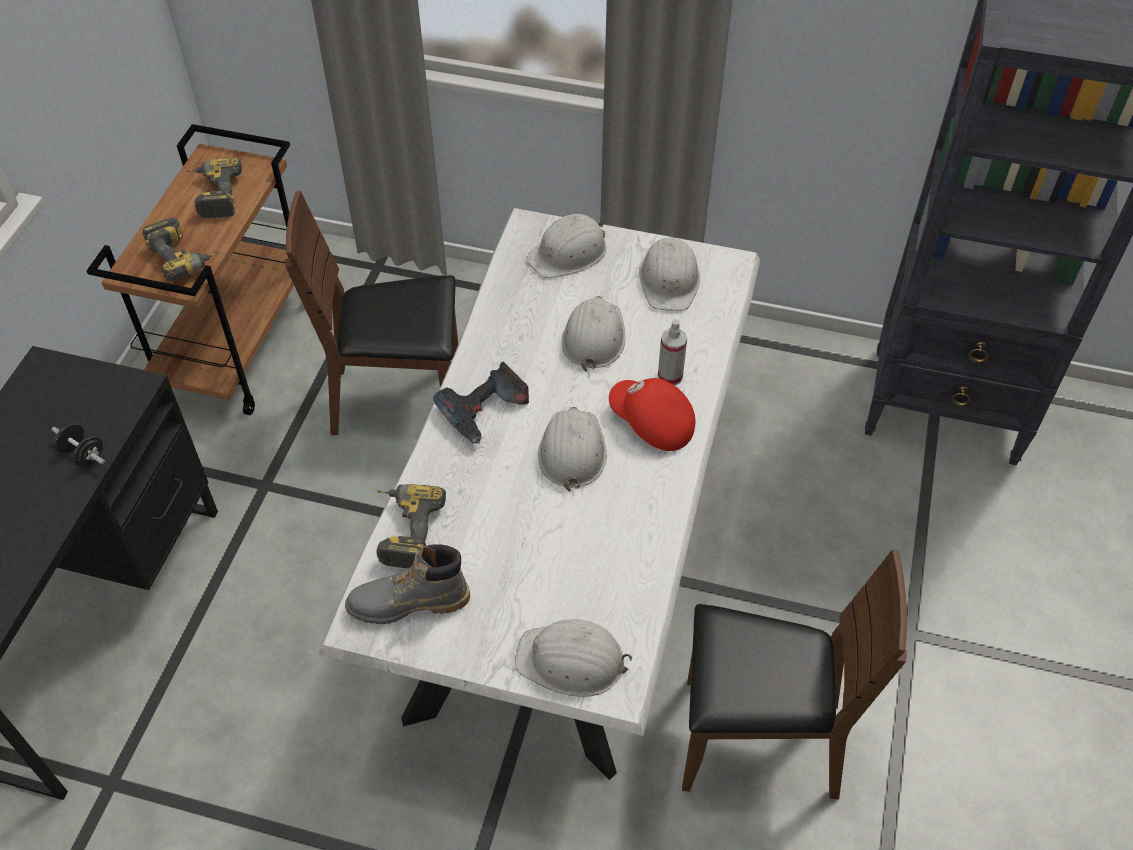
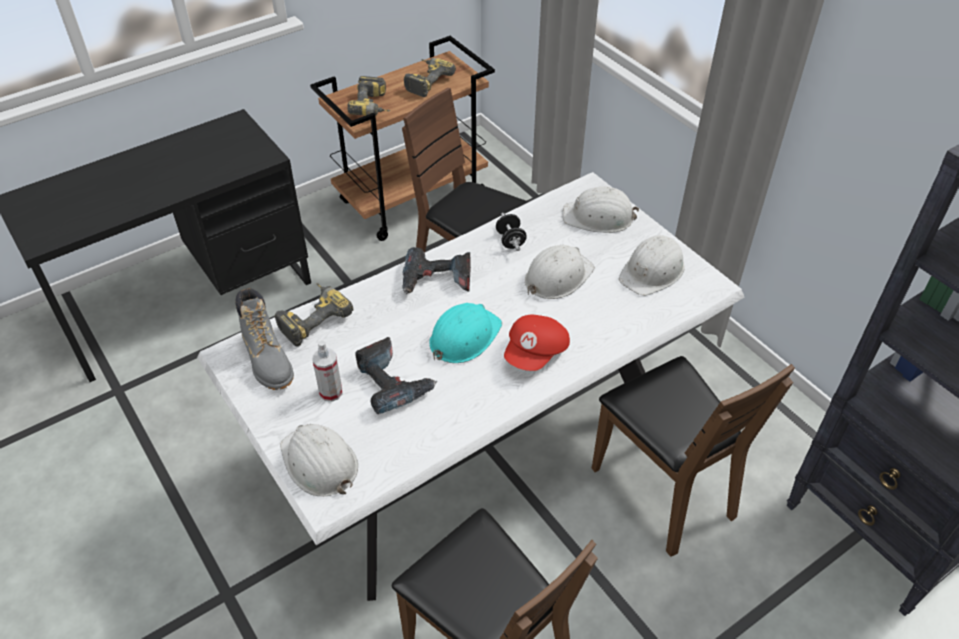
camera: 40 degrees right, 5 degrees down
(83, 455) = (204, 176): black dumbbell -> black dumbbell (510, 241)
(408, 603) = (268, 360): grey boot -> grey boot turned 150 degrees counterclockwise
(555, 540) = (393, 383): none -> power drill
(572, 451) = (464, 337): white hard hat -> turquoise hard hat
(651, 424) = (536, 353): red cap -> red cap turned 135 degrees counterclockwise
(670, 376) = (583, 331): spray bottle -> spray bottle (331, 392)
(761, 488) = (663, 489): none -> brown chair

